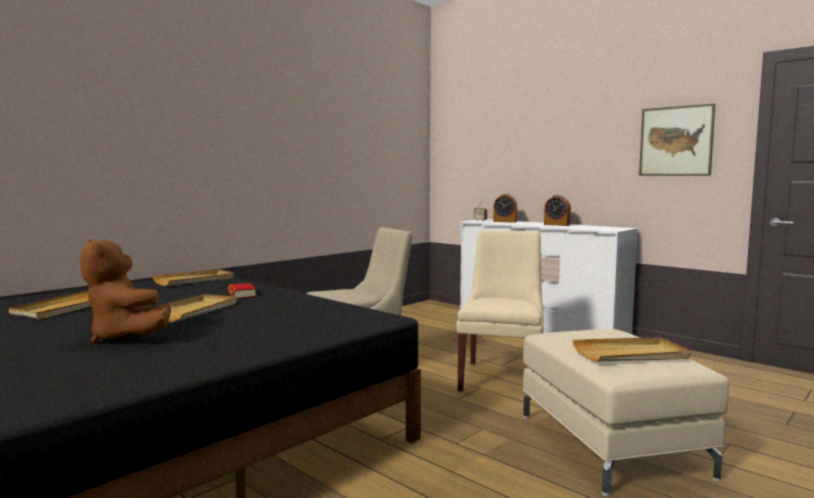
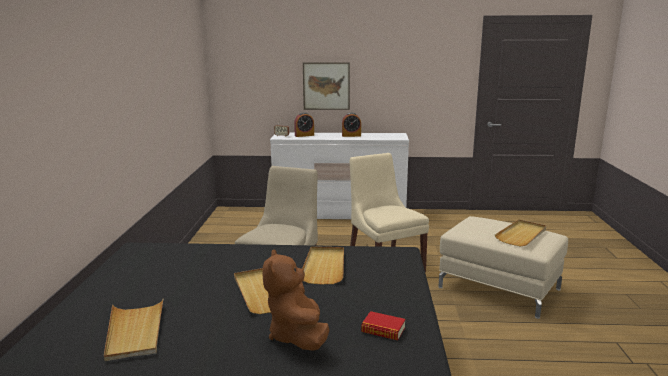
camera: 40 degrees left, 10 degrees up
(126, 337) = (297, 336): brown plush toy -> brown plush toy turned 75 degrees clockwise
(195, 280) = (148, 257): beige tray -> beige tray (324, 267)
(242, 294) = (245, 261): book -> book (383, 330)
(675, 141) = (429, 71): picture -> picture (326, 86)

